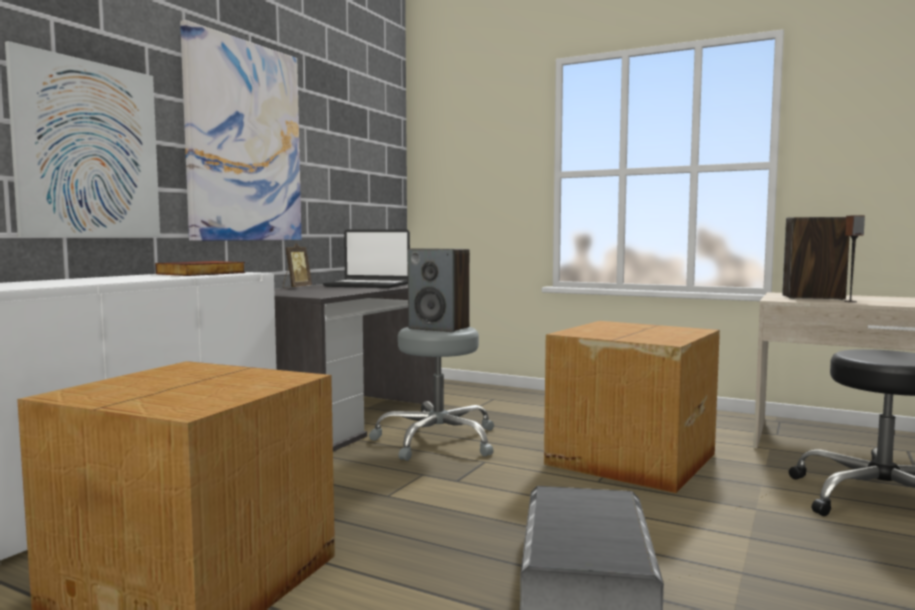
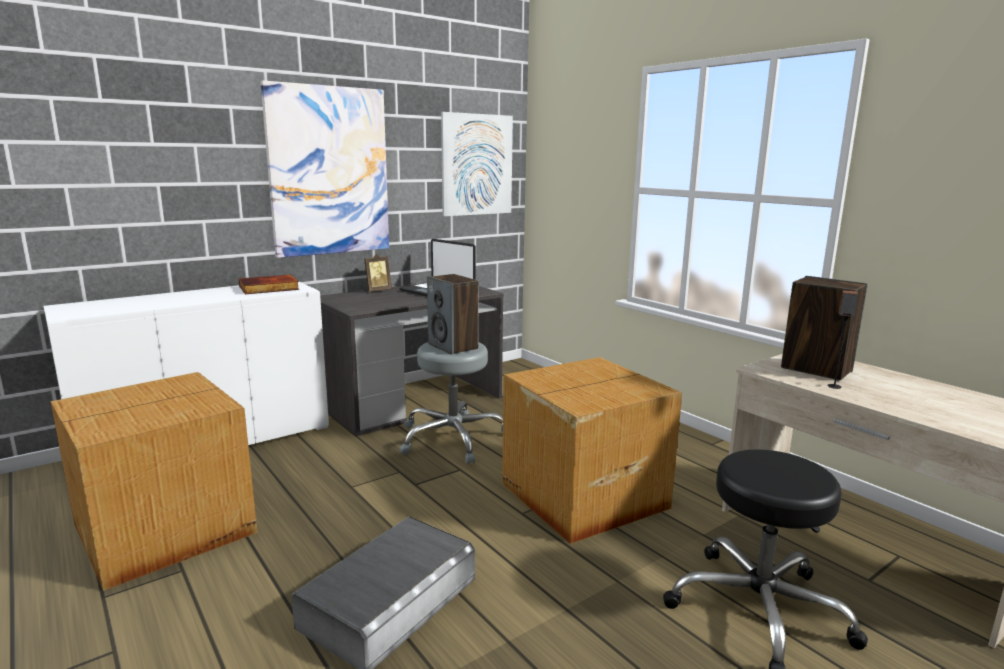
camera: 25 degrees right, 10 degrees up
(89, 150) = (183, 197): picture -> picture (477, 165)

